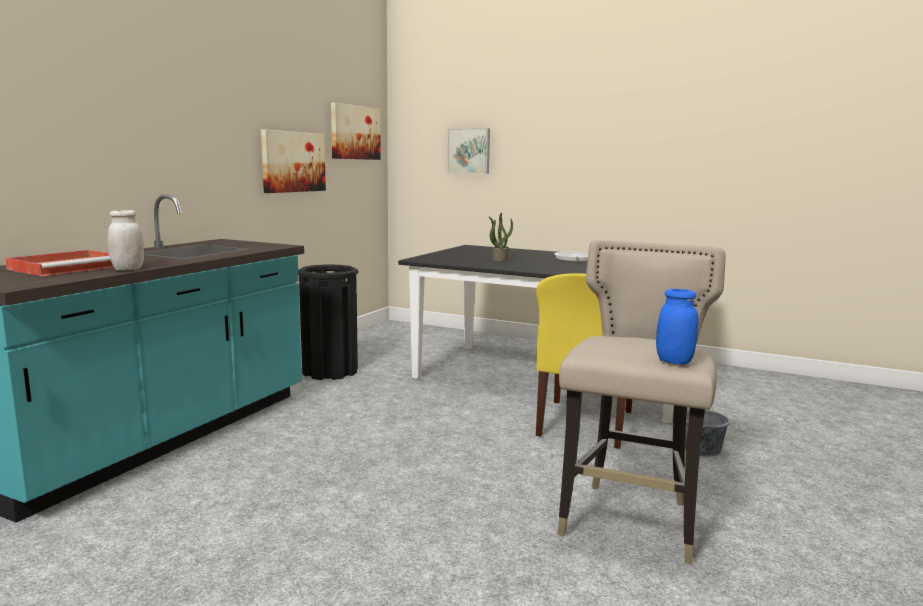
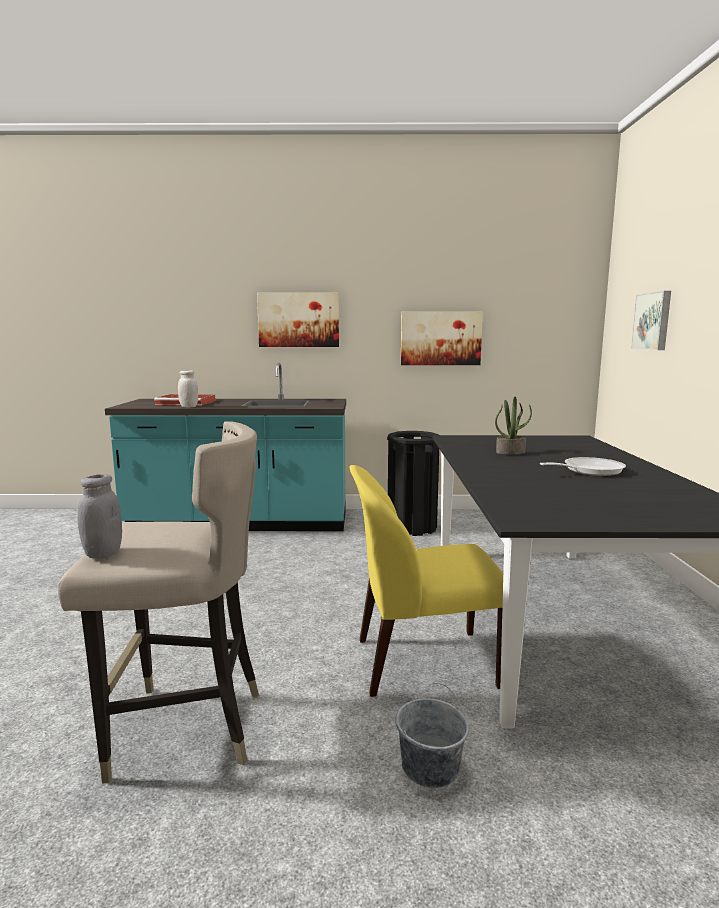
camera: 65 degrees right, 0 degrees up
(355, 132) = (540, 307): picture -> picture (298, 320)
(674, 361) = (103, 553): blue jar -> grey jar

